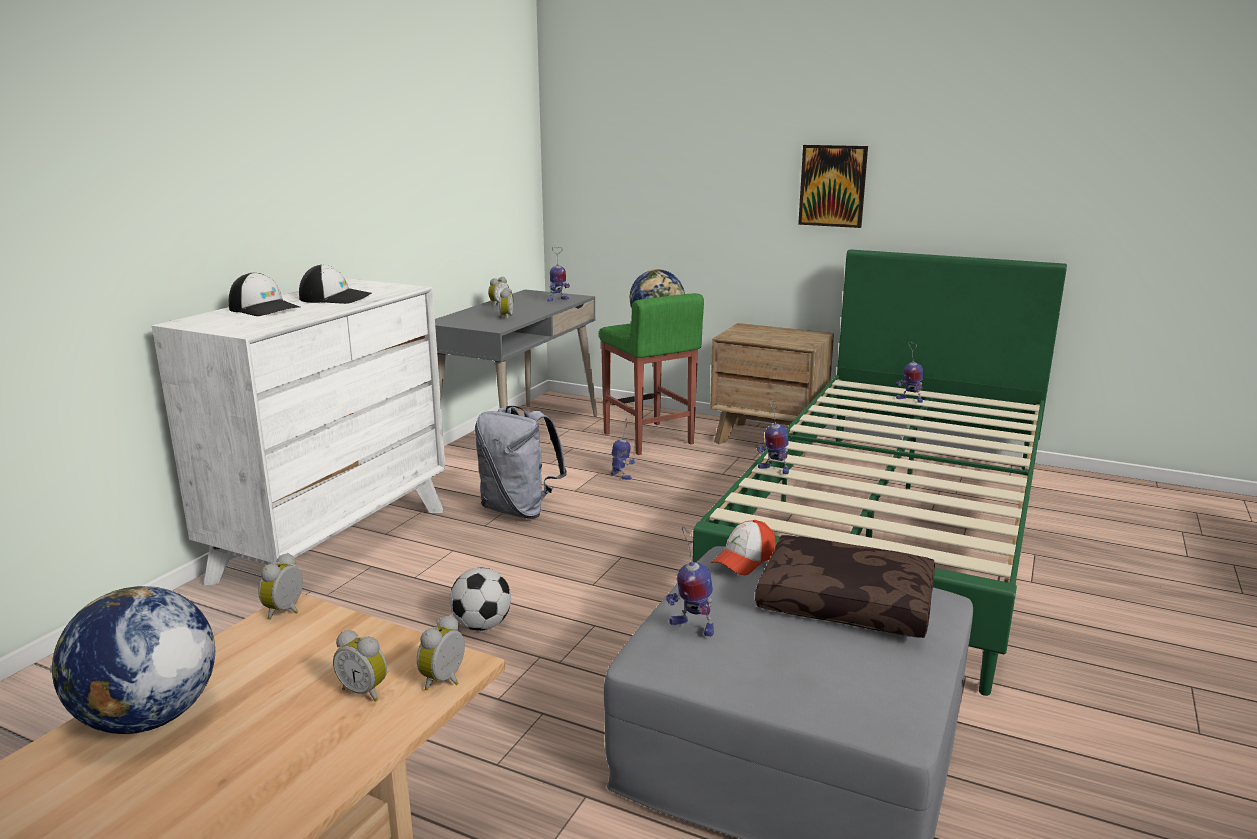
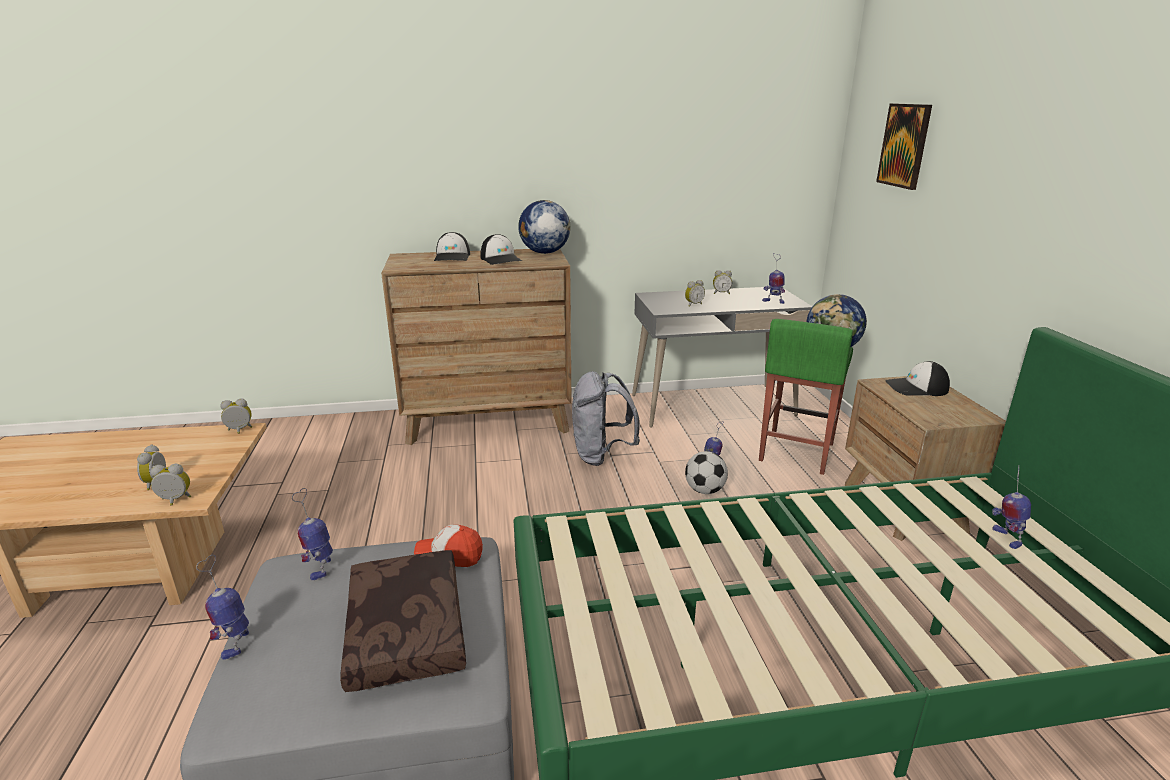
camera: 55 degrees right, 5 degrees up
(147, 718) = (122, 445): globe -> globe (544, 253)
(333, 543) = (488, 422): white dresser -> brown dresser
(482, 625) = (441, 510): football -> football (705, 490)
(752, 332) = (916, 388): none -> cap
(773, 469) = (675, 515): toy robot -> toy robot (236, 642)
(832, 186) = (1057, 241): picture -> picture (904, 145)

